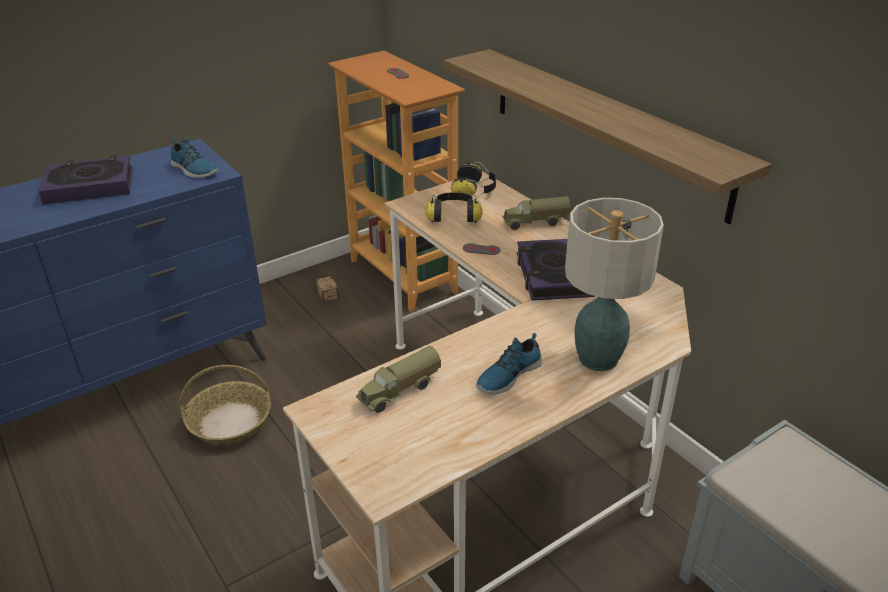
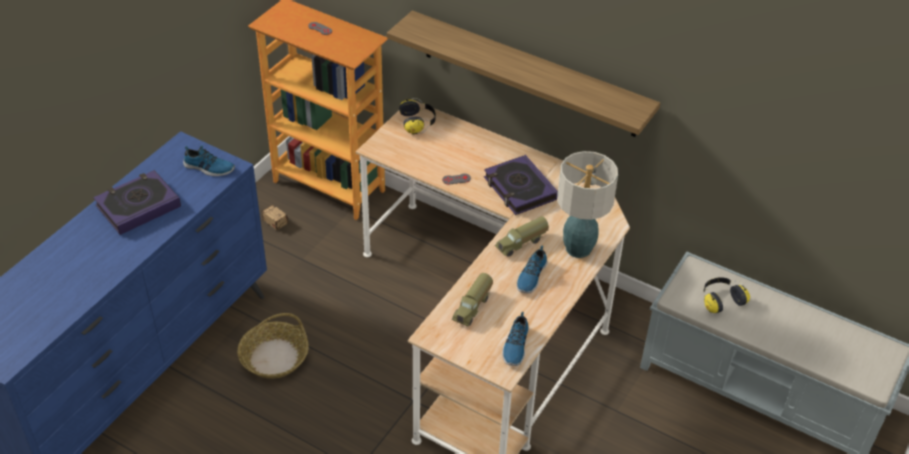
camera: 25 degrees left, 10 degrees up
(424, 459) = (515, 346): none -> shoe
(454, 216) = (418, 152): headphones -> headphones (720, 300)
(536, 223) = (481, 144): toy truck -> toy truck (522, 244)

